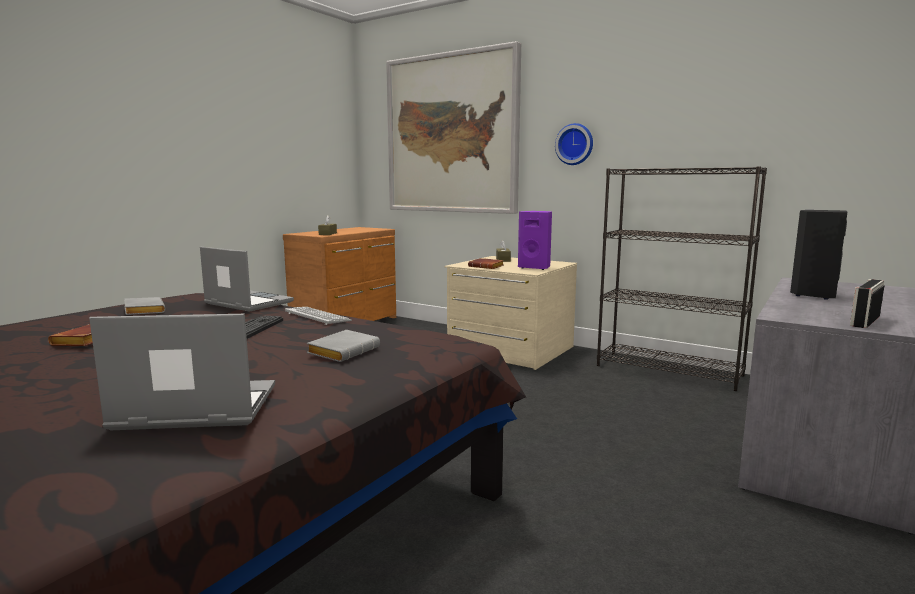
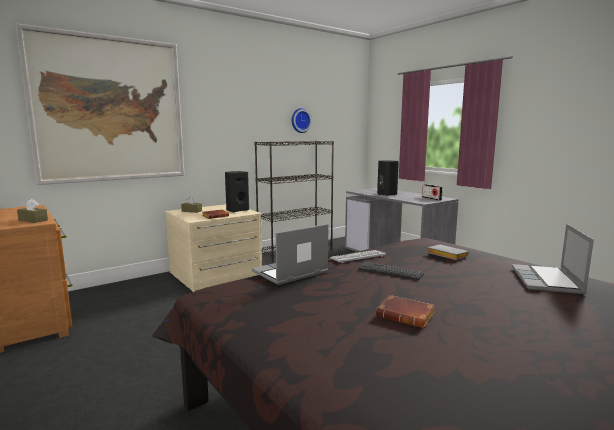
camera: 70 degrees left, 0 degrees up
(142, 311) = (290, 307): grey book -> none
(535, 268) = (237, 210): purple speaker -> black speaker
(575, 144) = (220, 124): wall clock -> wall clock (300, 120)

